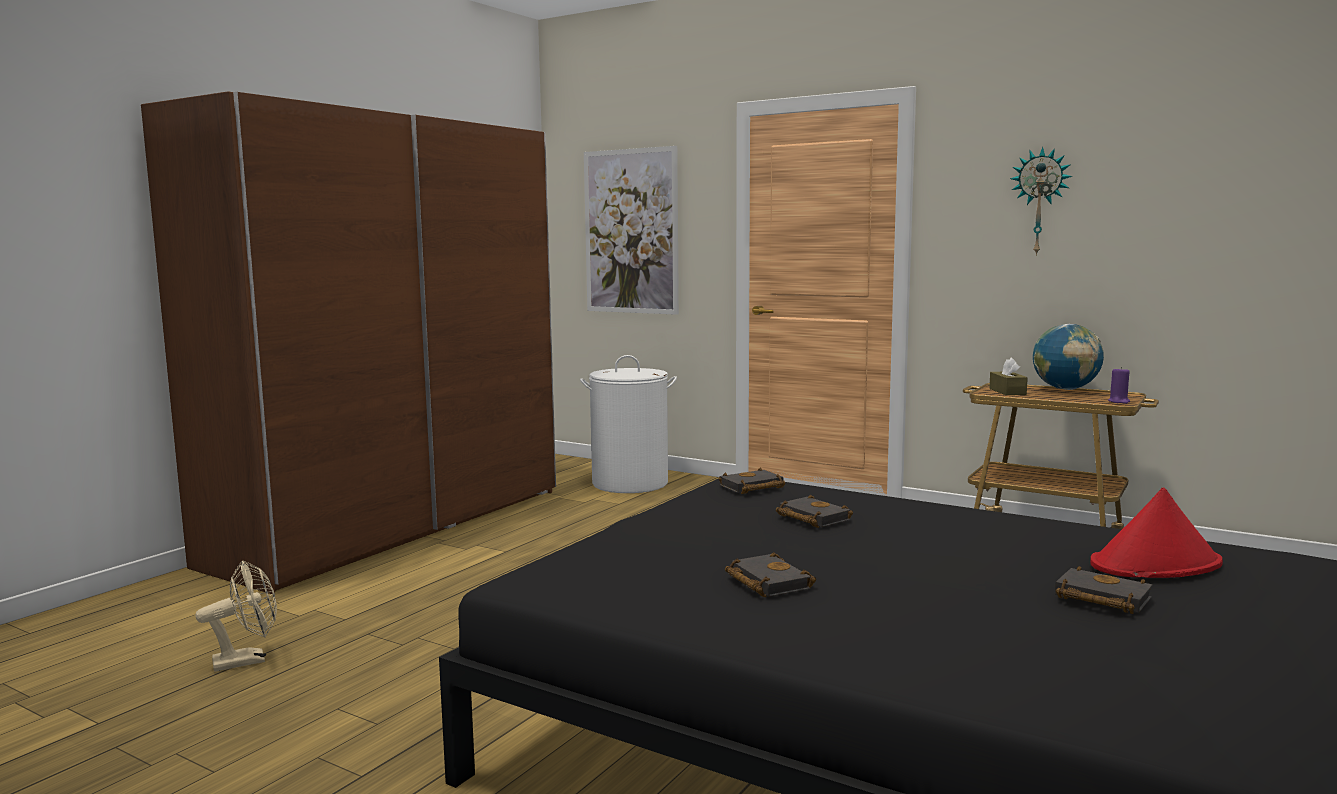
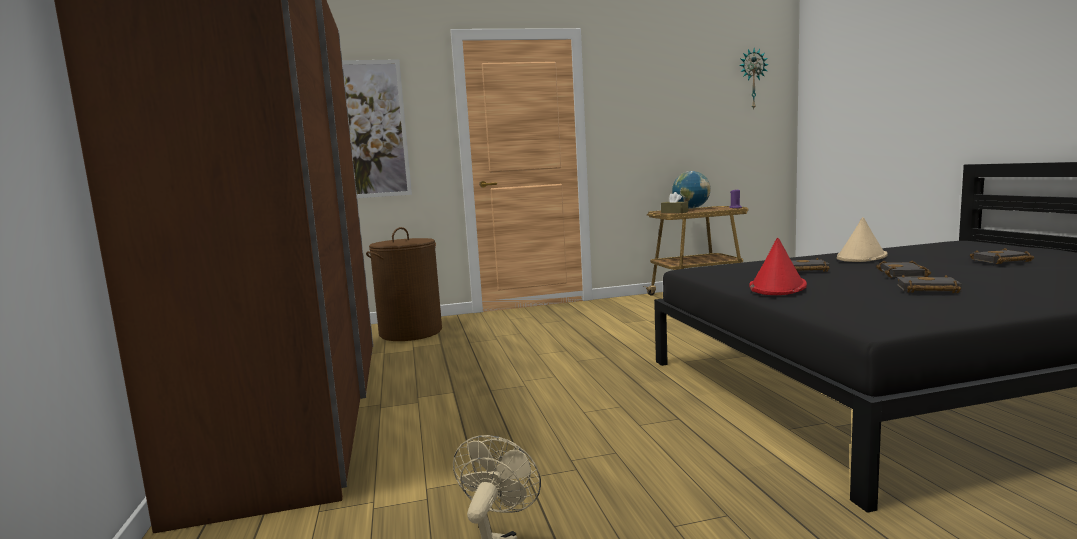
camera: 45 degrees left, 0 degrees up
(630, 483) = (411, 332): white laundry basket -> brown laundry basket
(751, 487) = (717, 269): black book -> black book (904, 274)
(972, 528) = (861, 257): none -> beige hat
(1040, 201) = (657, 103): wall clock -> wall clock (752, 79)
(1156, 565) = (953, 251): red hat -> red hat (777, 287)

